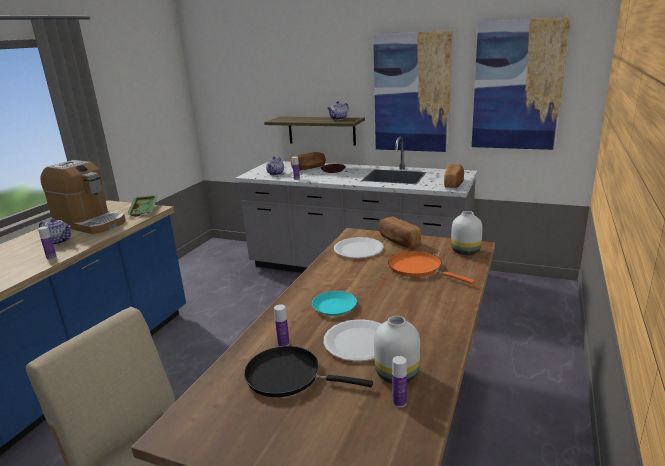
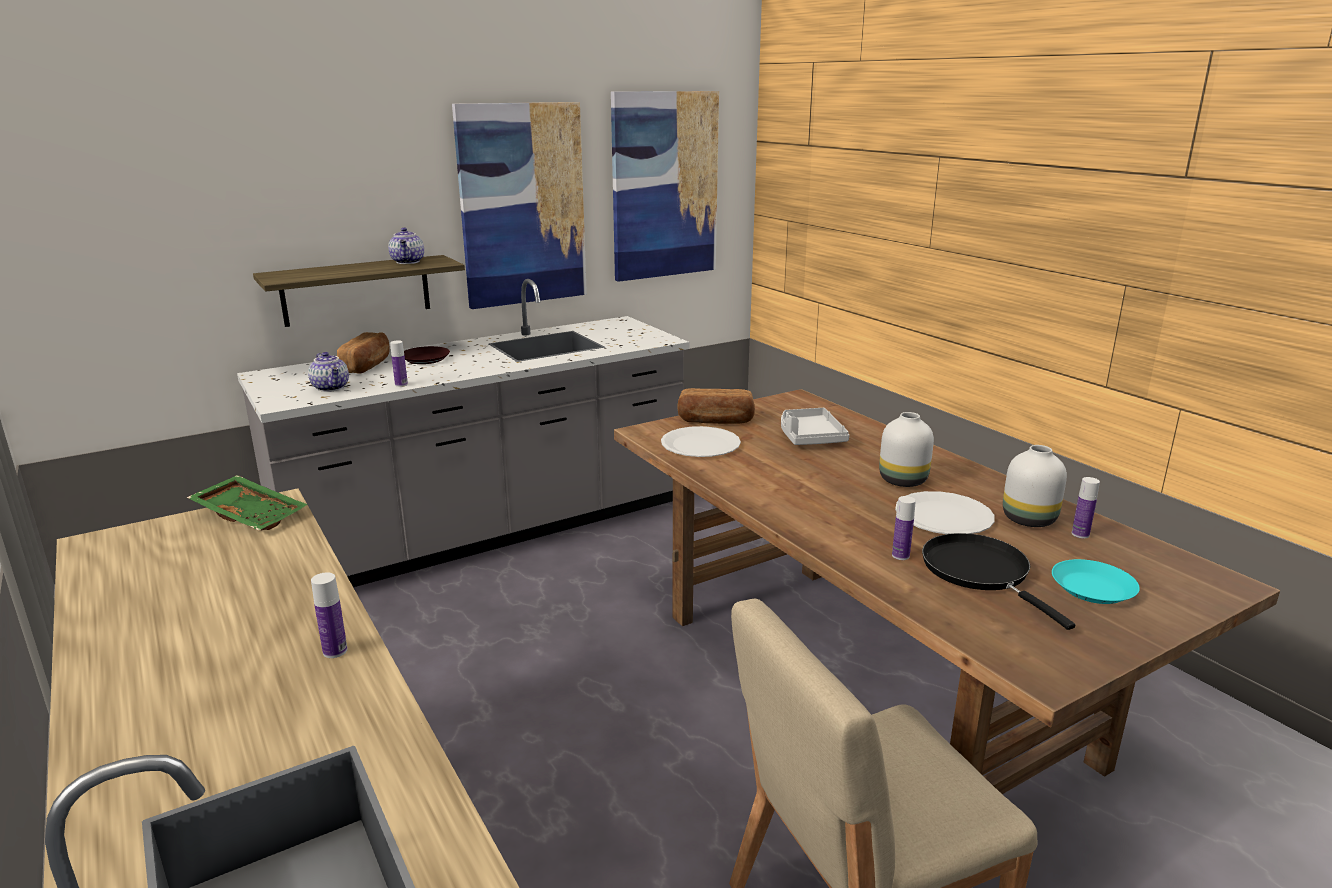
camera: 55 degrees left, 0 degrees up
(59, 241) = (237, 630): teapot -> none
(90, 223) = (190, 580): coffee machine -> none
(288, 376) = (980, 572): black frying pan -> black frying pan turned 105 degrees clockwise
(335, 307) = (844, 503): turquoise plate -> turquoise plate (1093, 588)
(418, 268) = (809, 437): orange frying pan -> grey tray
(454, 183) = (647, 335): bread -> none
(465, 252) = (803, 406): white vase -> white vase (903, 481)

